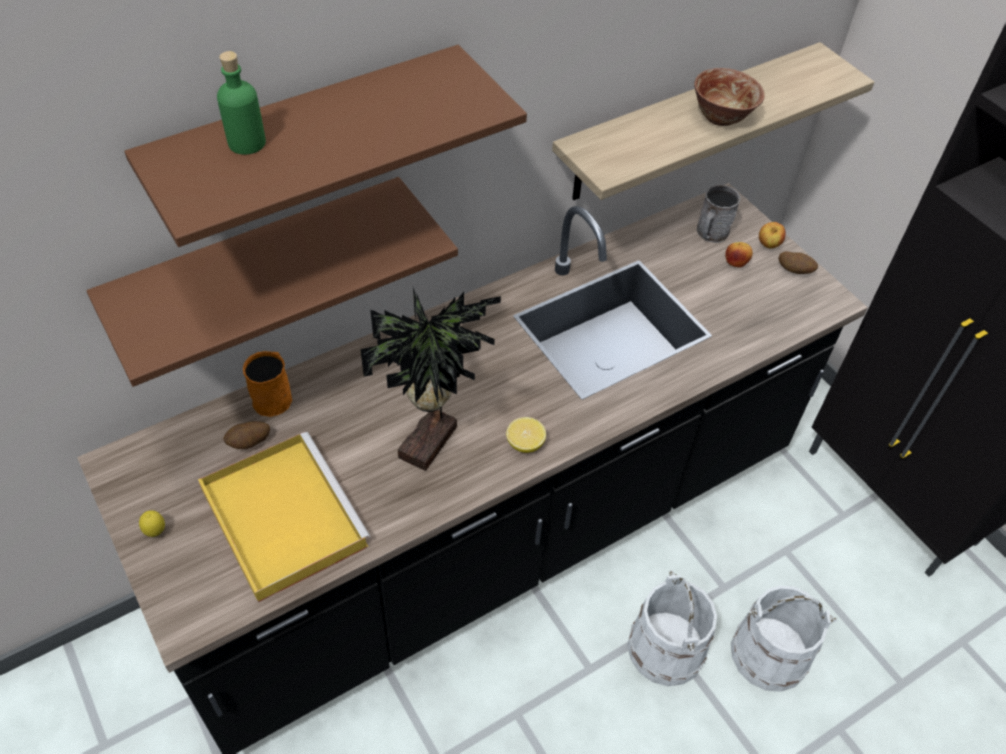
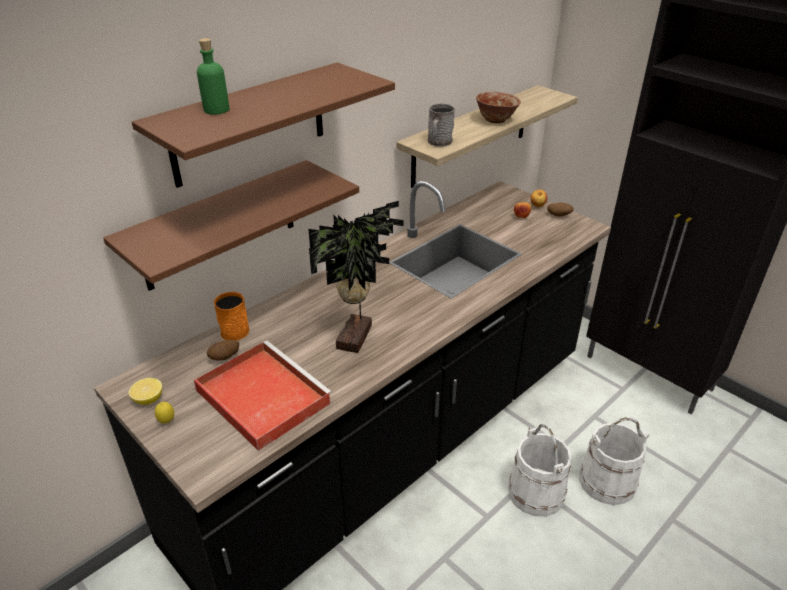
camera: 10 degrees left, 15 degrees down
(281, 515) = (260, 396): yellow tray -> red tray
(525, 444) = (422, 327): lemon -> lemon (148, 399)
(710, 234) = (499, 205): grey mug -> grey mug (439, 143)

